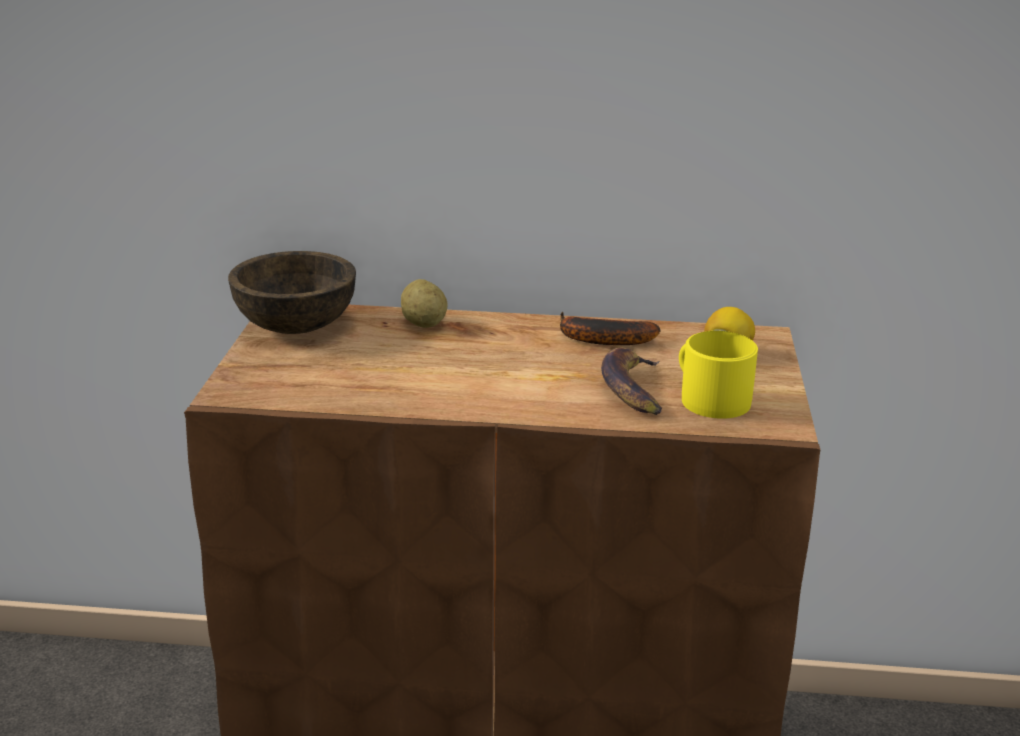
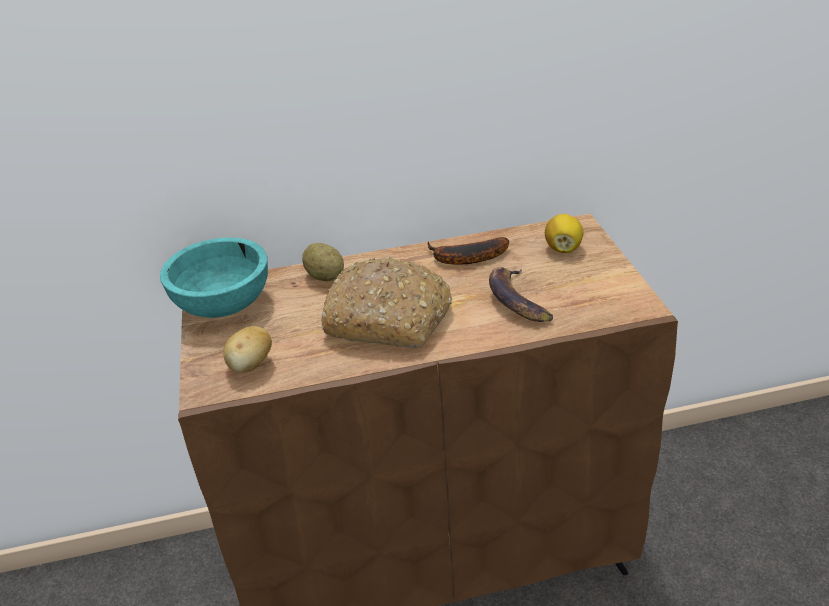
camera: 15 degrees left, 10 degrees up
(289, 383) = (251, 365): none -> potato
(296, 326) = (224, 304): brown bowl -> turquoise bowl
(470, 375) = (389, 318): none -> bread
(709, 398) = (576, 294): yellow mug -> none

